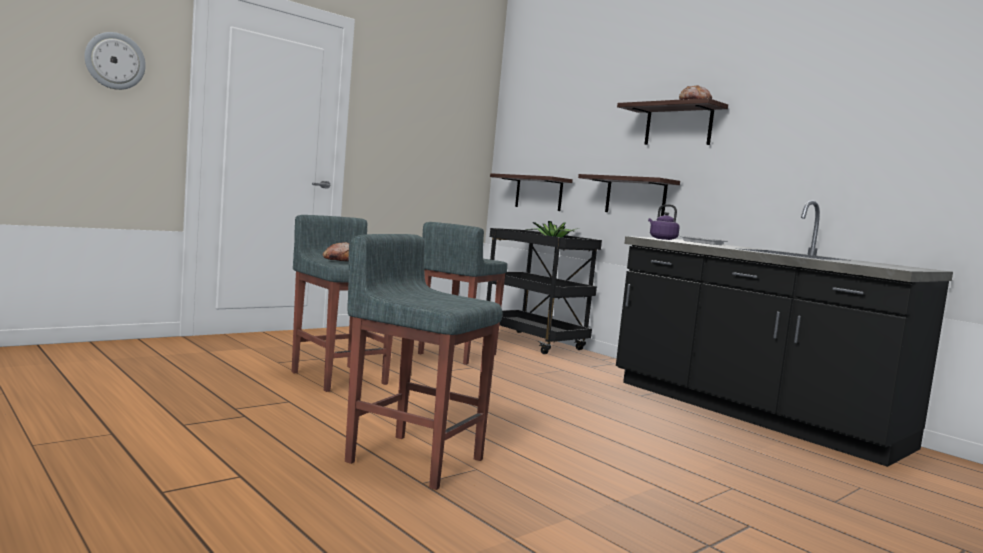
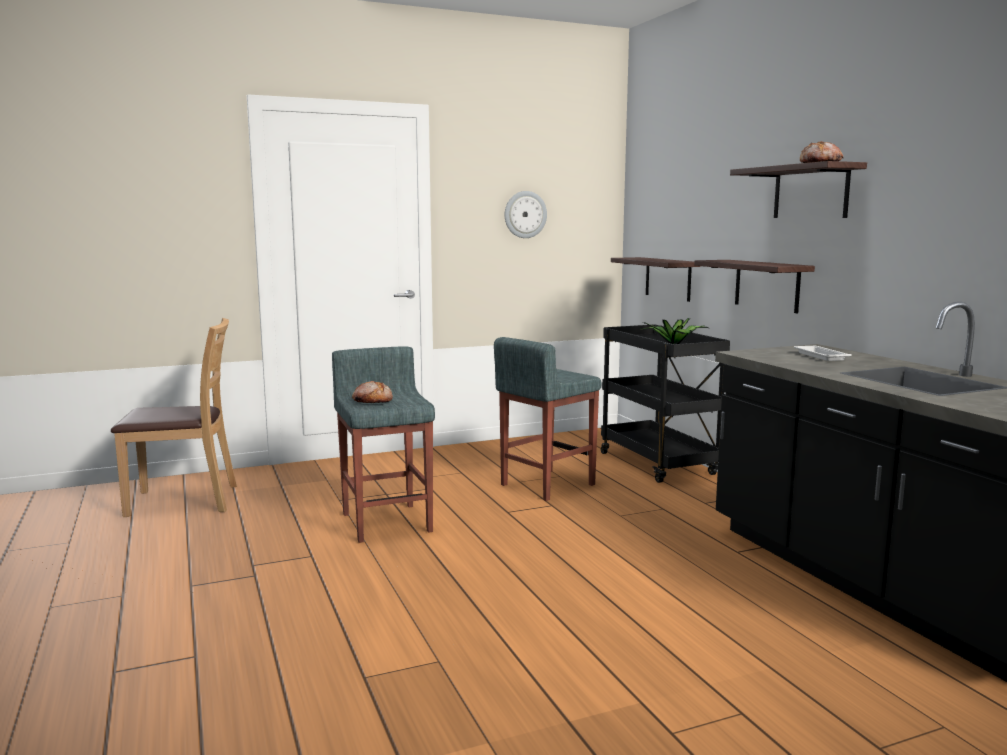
camera: 20 degrees right, 5 degrees up
(112, 361) = (184, 501): none -> brown chair
(115, 61) = (176, 200): wall clock -> wall clock (525, 214)
(413, 460) = (379, 644): grey stool -> none
(661, 239) = (766, 352): purple kettle -> none

